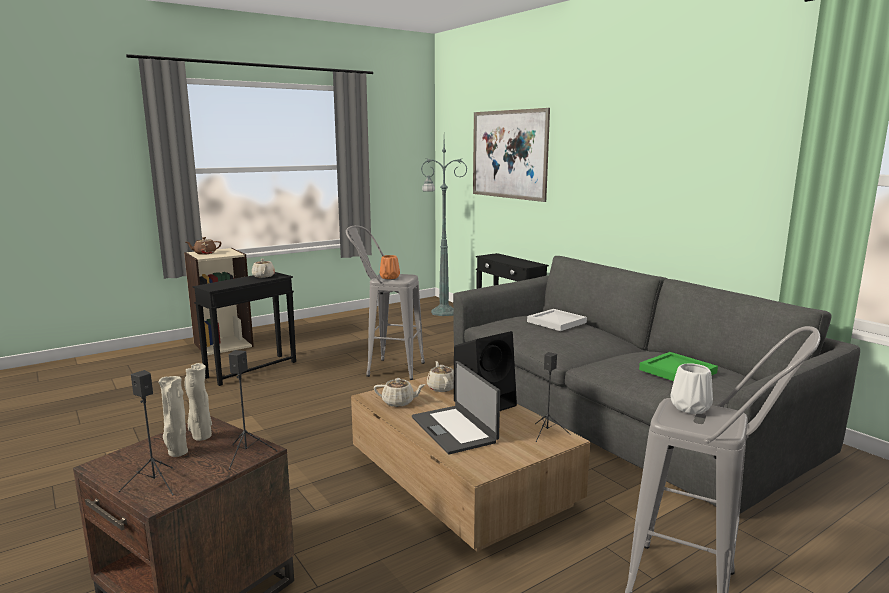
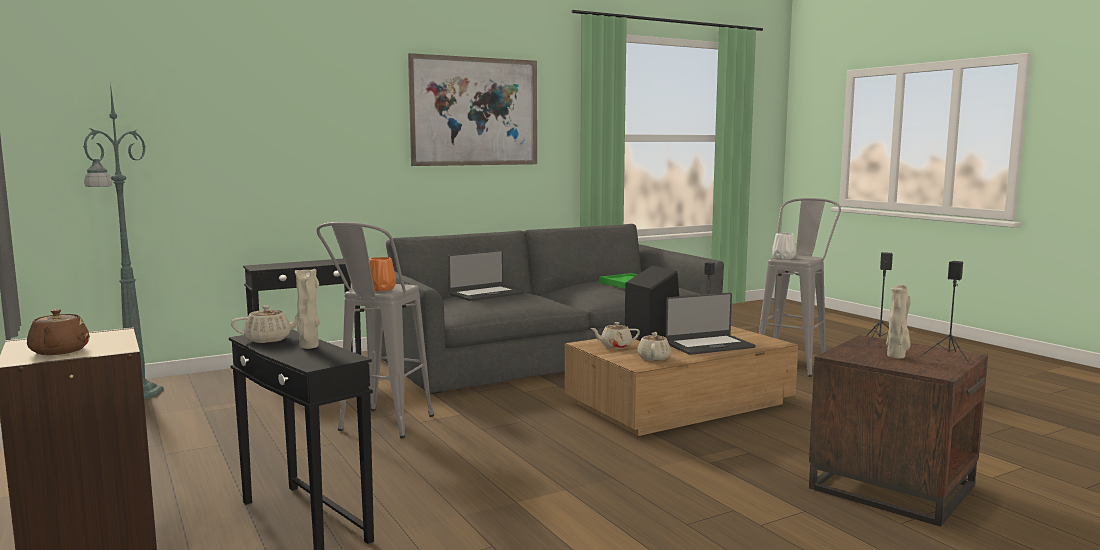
camera: 85 degrees left, 5 degrees down
(201, 437) = (862, 354): beige vase -> beige vase (308, 347)
(508, 154) = (219, 123): picture -> picture (475, 111)
(557, 322) = (485, 294): white tray -> laptop

